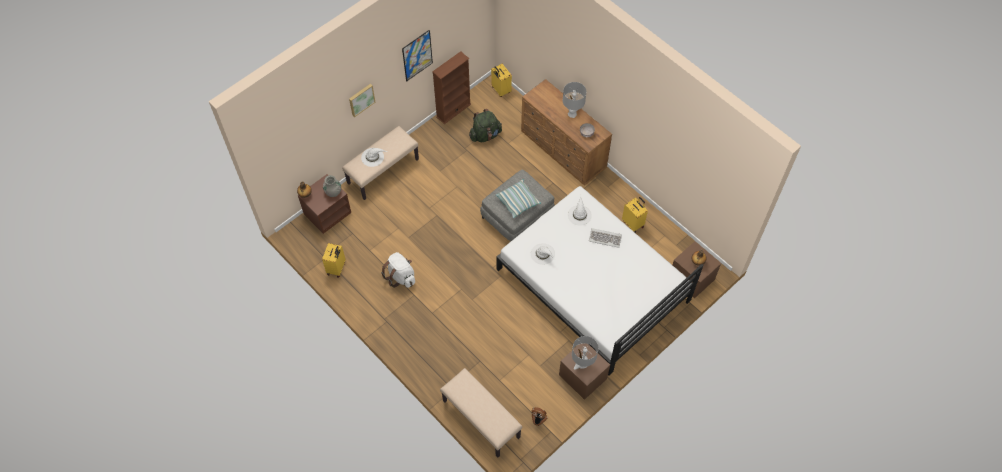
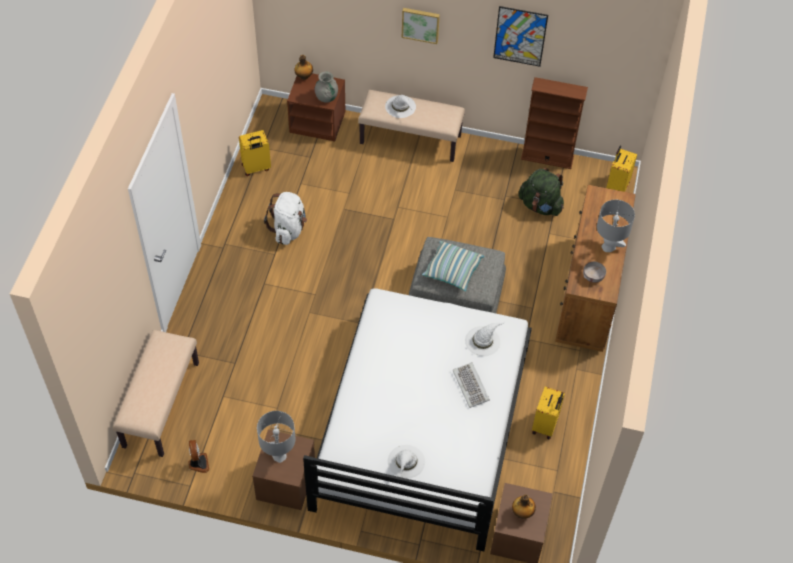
camera: 55 degrees right, 5 degrees down
(543, 254) = (397, 332): white hat -> white hat (406, 462)

